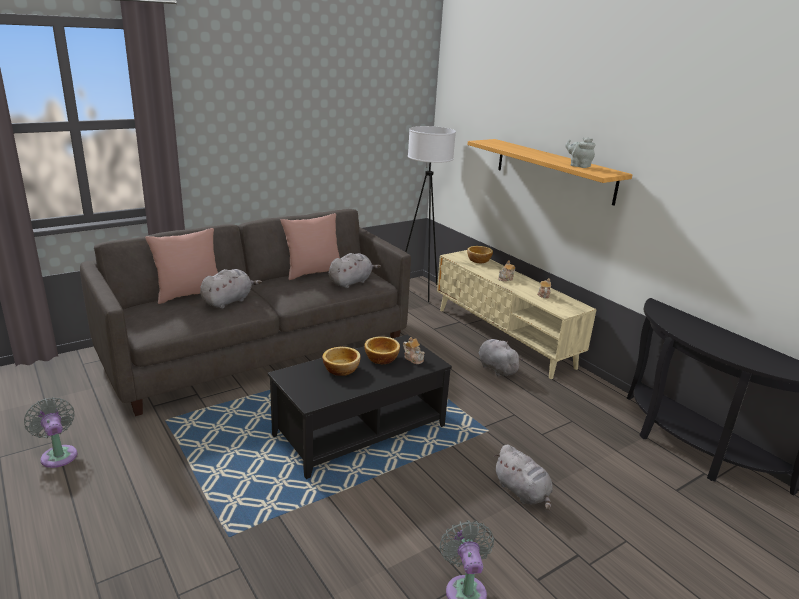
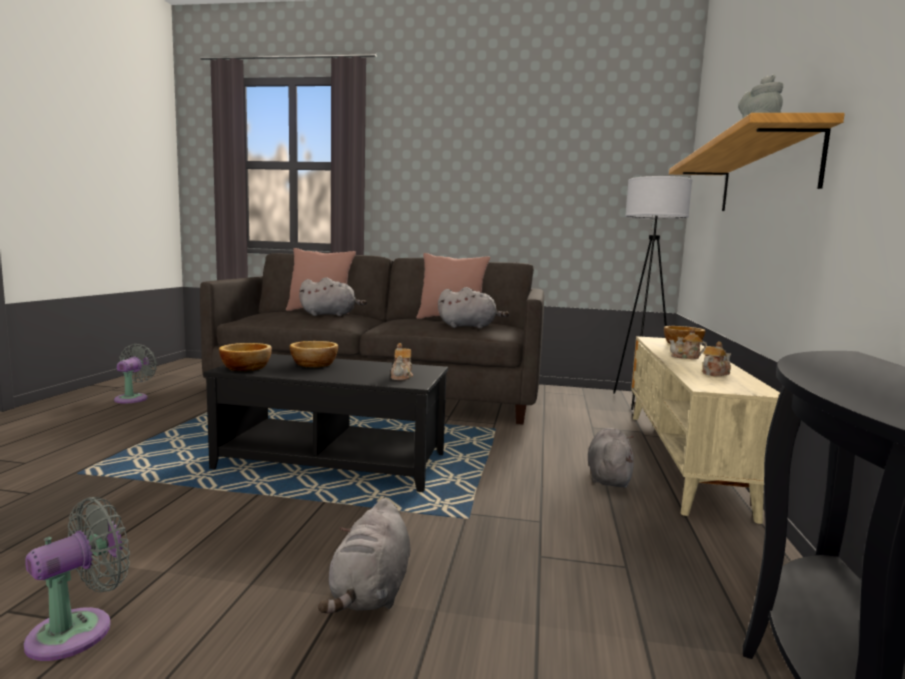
camera: 45 degrees right, 15 degrees down
(381, 358) = (371, 369): bowl -> bowl (246, 368)

